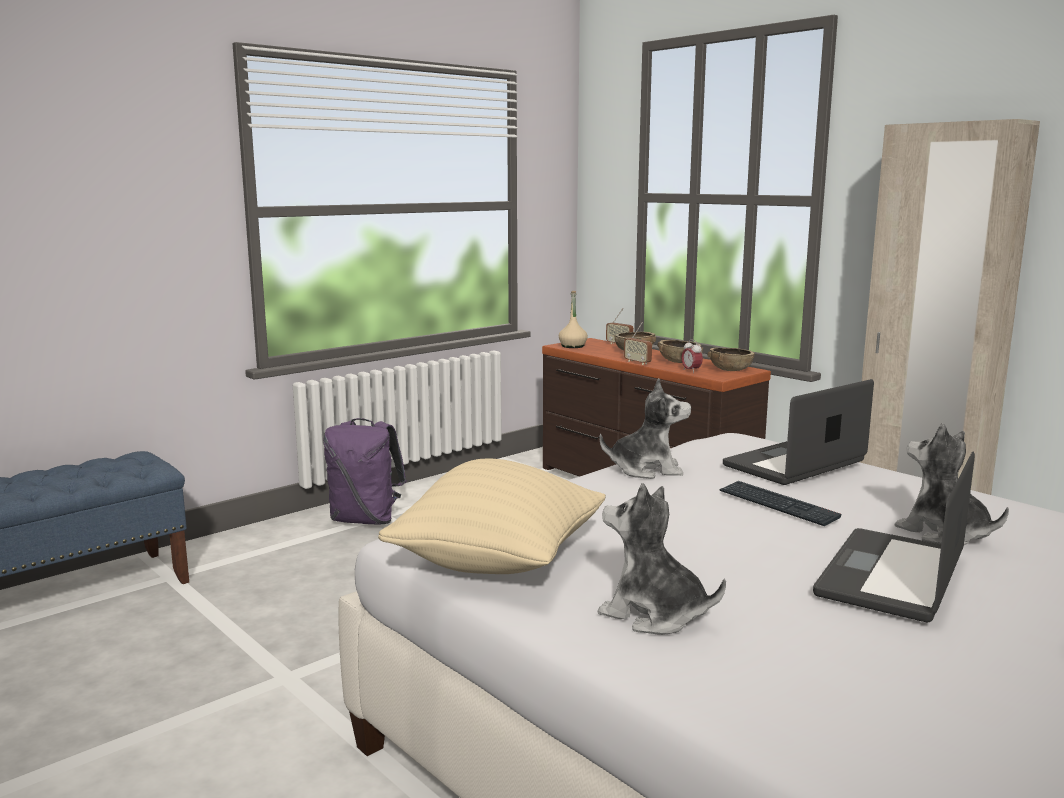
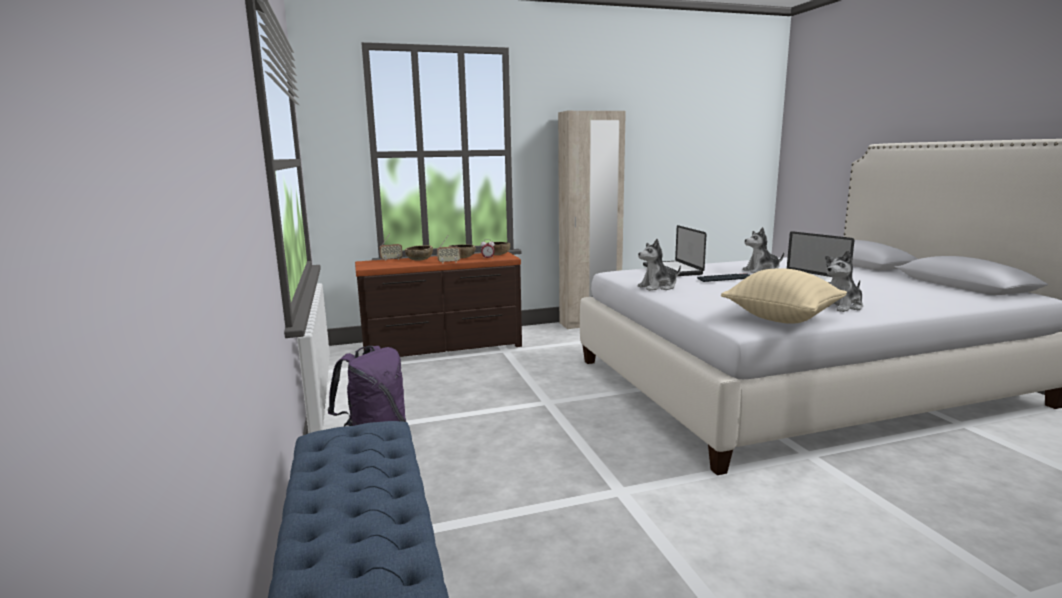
camera: 65 degrees left, 0 degrees up
(573, 346) = (375, 266): beige bottle -> none
(646, 470) = (658, 287): plush toy -> plush toy turned 135 degrees counterclockwise

